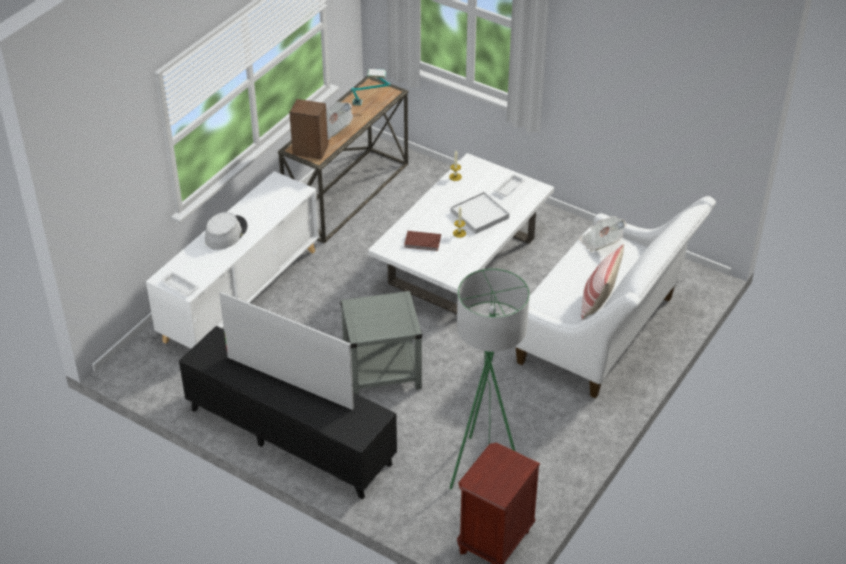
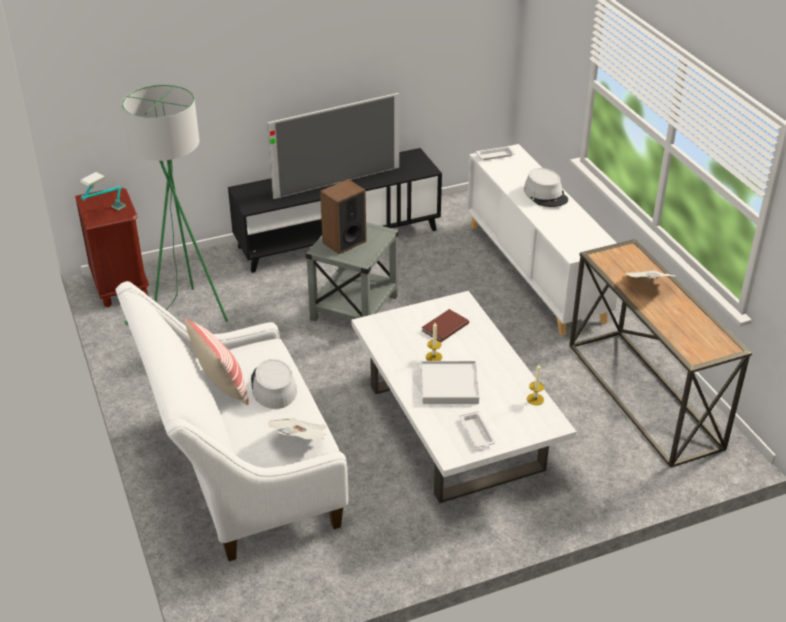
camera: 125 degrees right, 5 degrees down
(310, 150) = (618, 257): speaker -> speaker (344, 242)
(371, 103) = (682, 331): table lamp -> table lamp (105, 214)
(572, 279) = (273, 386): none -> grey hat

